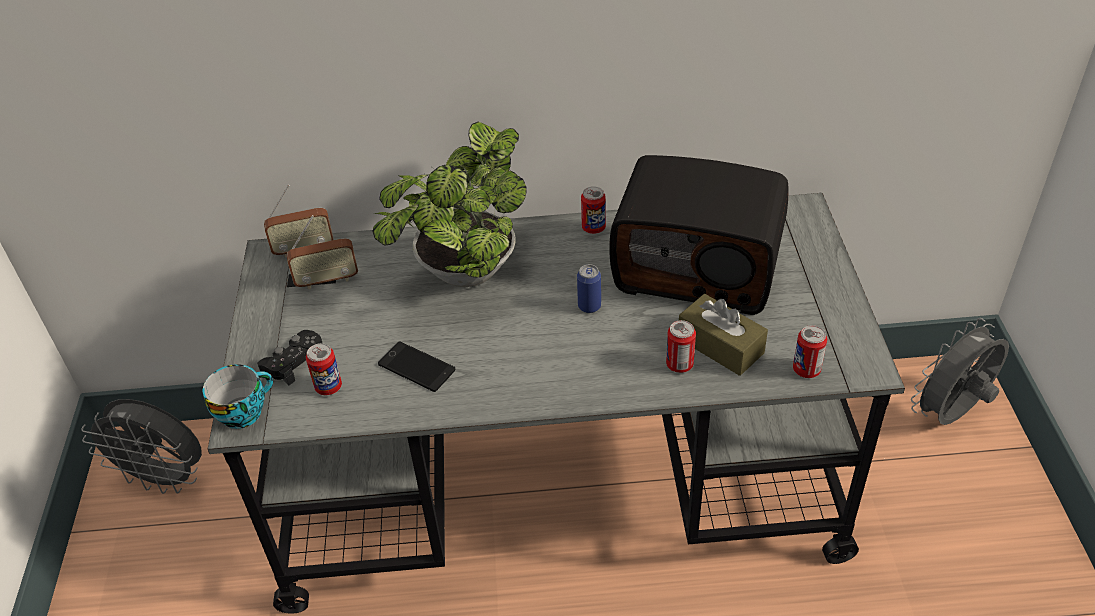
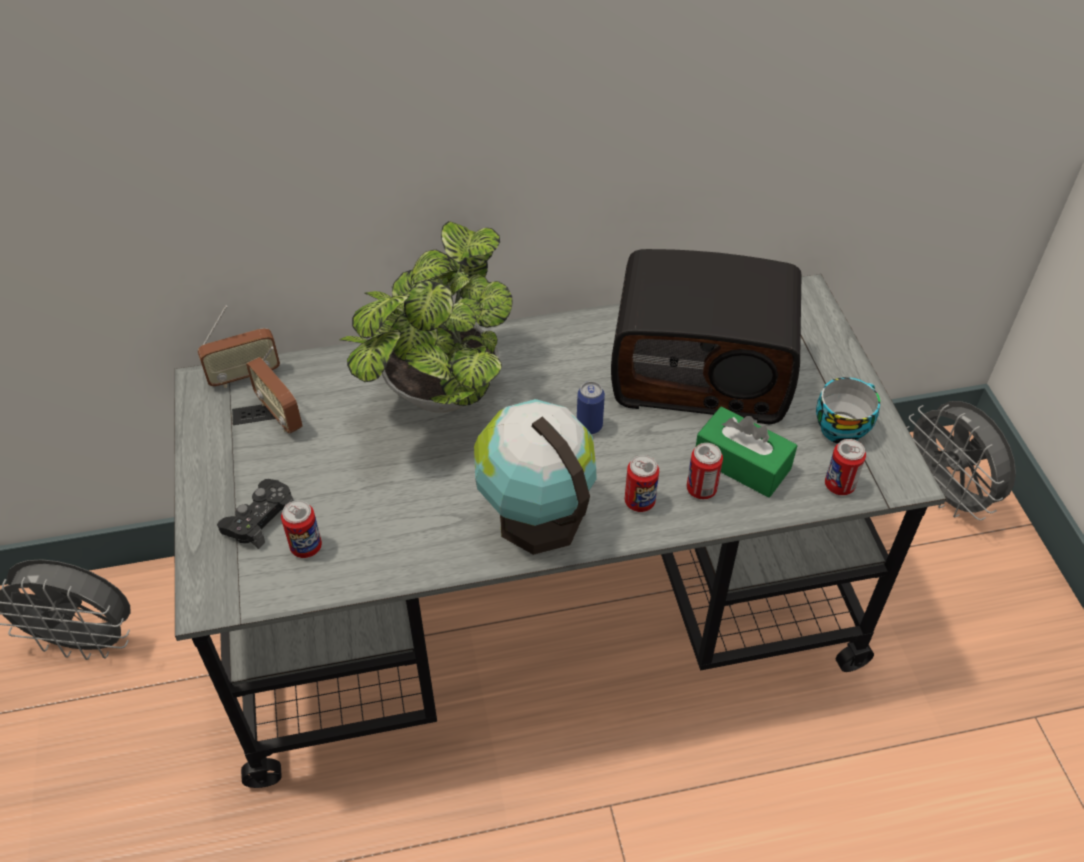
camera: 10 degrees left, 5 degrees up
(244, 411) = (210, 585): cup -> cup (841, 426)
(327, 280) = (280, 414): radio -> radio turned 75 degrees clockwise
(416, 367) = (405, 514): phone -> none
(528, 376) = (535, 515): none -> globe
(593, 228) = (577, 330): can -> can (639, 502)
(720, 345) = (742, 463): brown tissue box -> green tissue box
(951, 414) = (946, 495): grey fan -> grey fan turned 75 degrees counterclockwise

